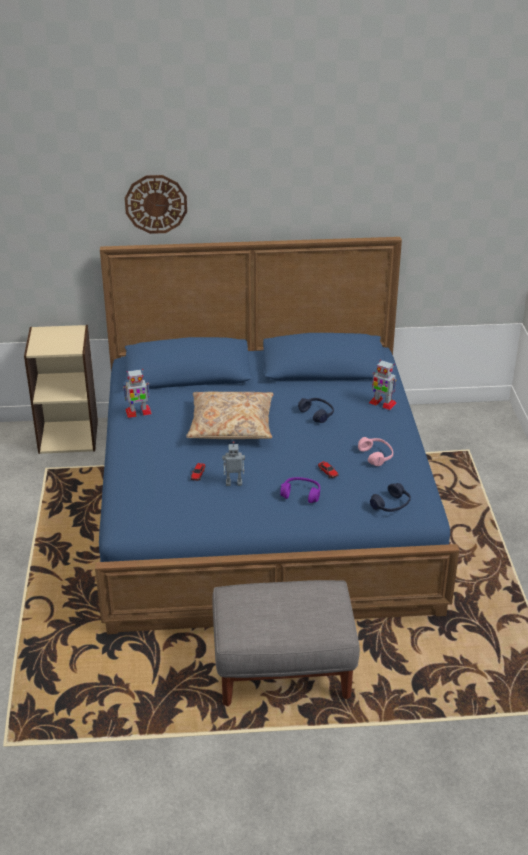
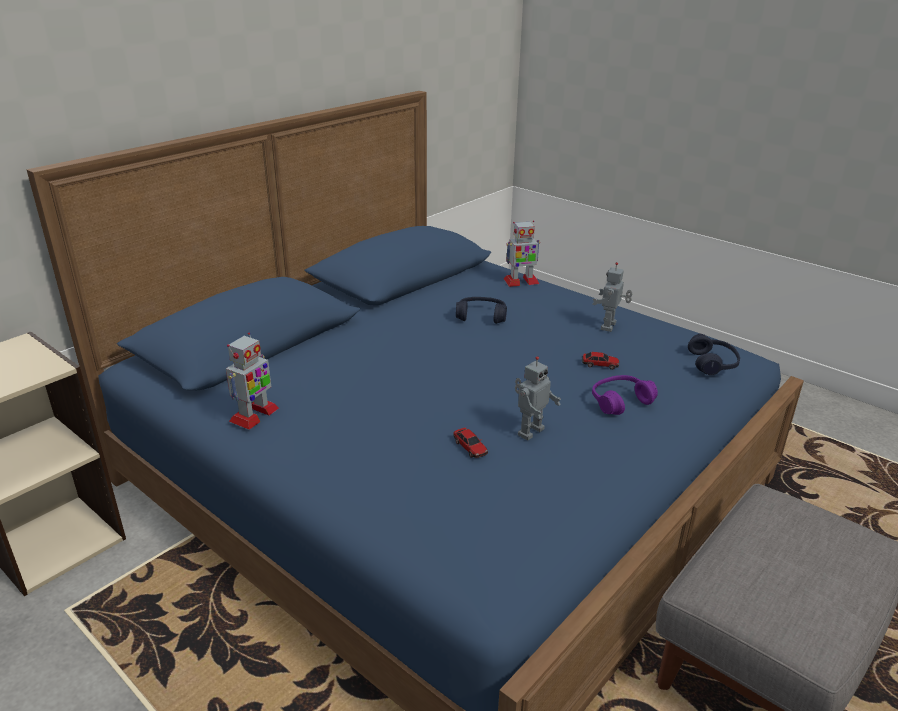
camera: 45 degrees left, 5 degrees down
(156, 204) = (110, 72): wall clock -> none
(231, 425) = (409, 370): beige pillow -> none
(376, 456) = (609, 326): pink headphones -> toy robot

